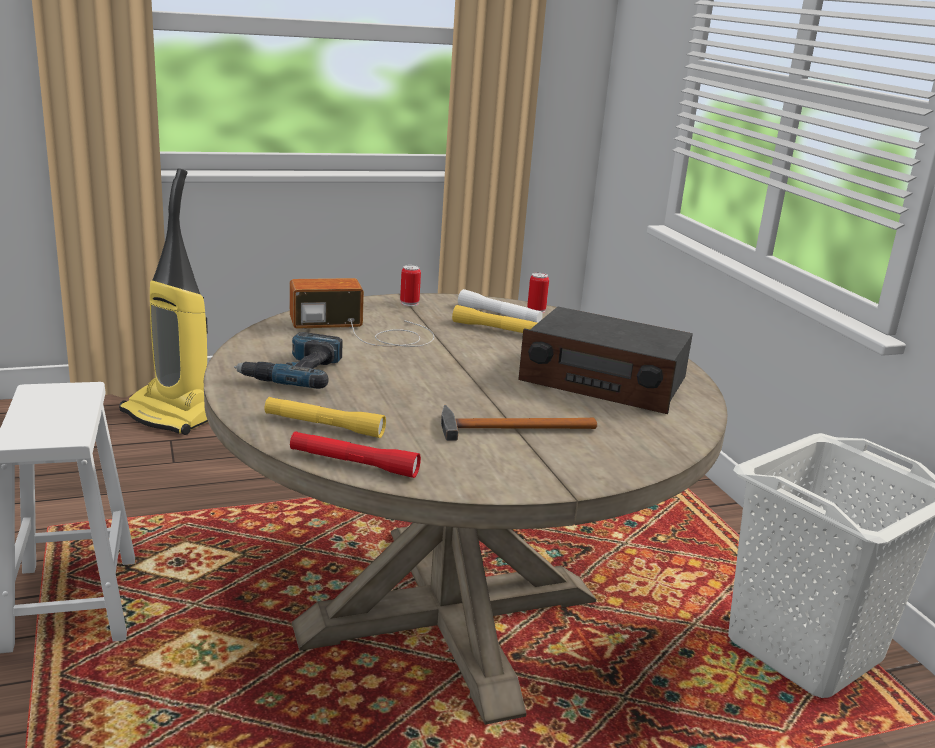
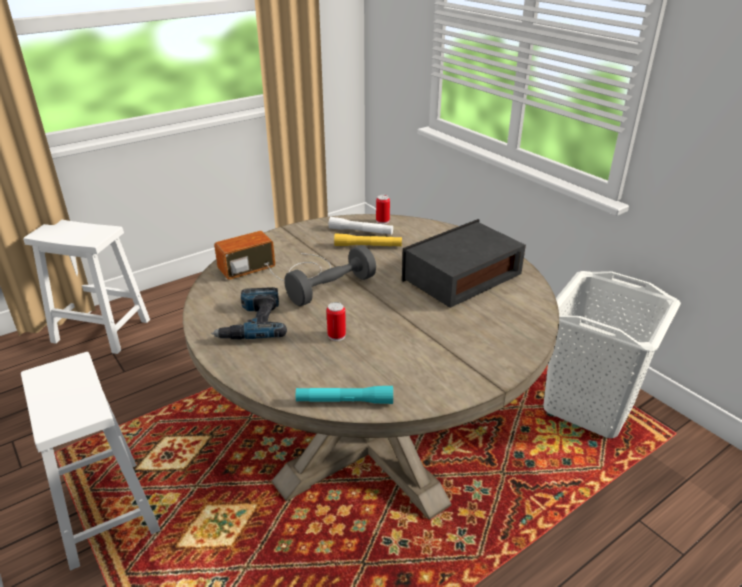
camera: 15 degrees left, 10 degrees up
(171, 415) = (103, 331): vacuum cleaner -> white stool
(324, 426) = (303, 371): yellow flashlight -> none
(353, 463) = (344, 401): red flashlight -> turquoise flashlight
(409, 303) = (294, 234): can -> can (336, 336)
(418, 360) = (331, 289): none -> grey dumbbell
(509, 428) = (427, 337): hammer -> none
(603, 380) = (461, 277): radio -> radio turned 135 degrees clockwise

